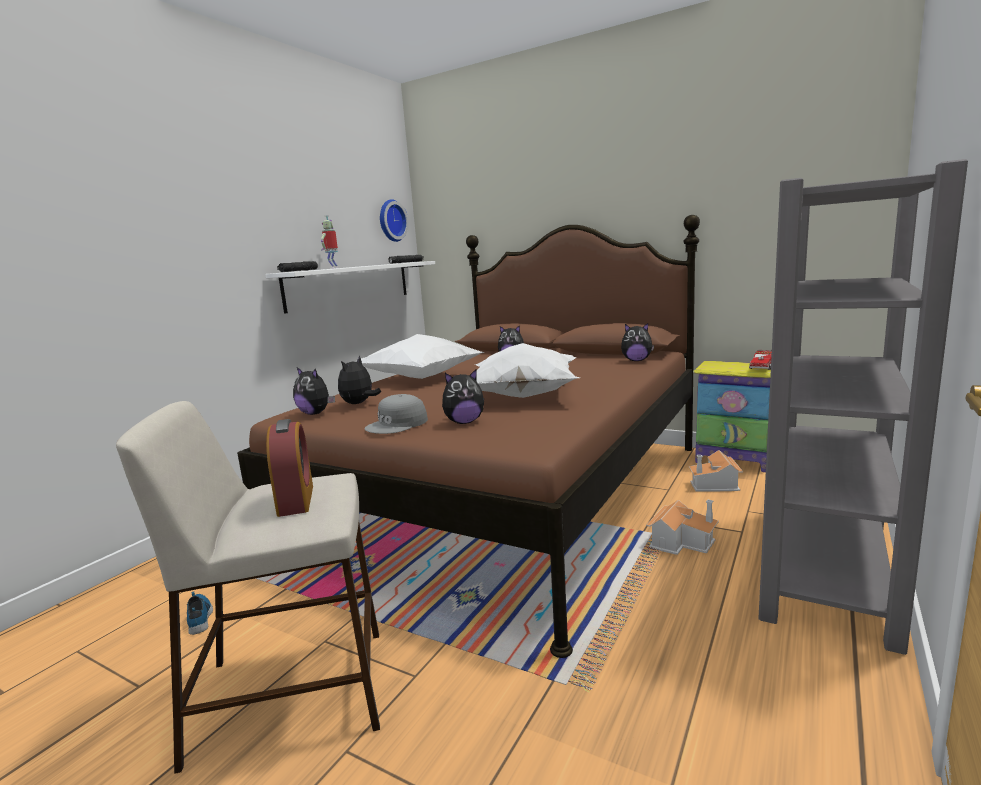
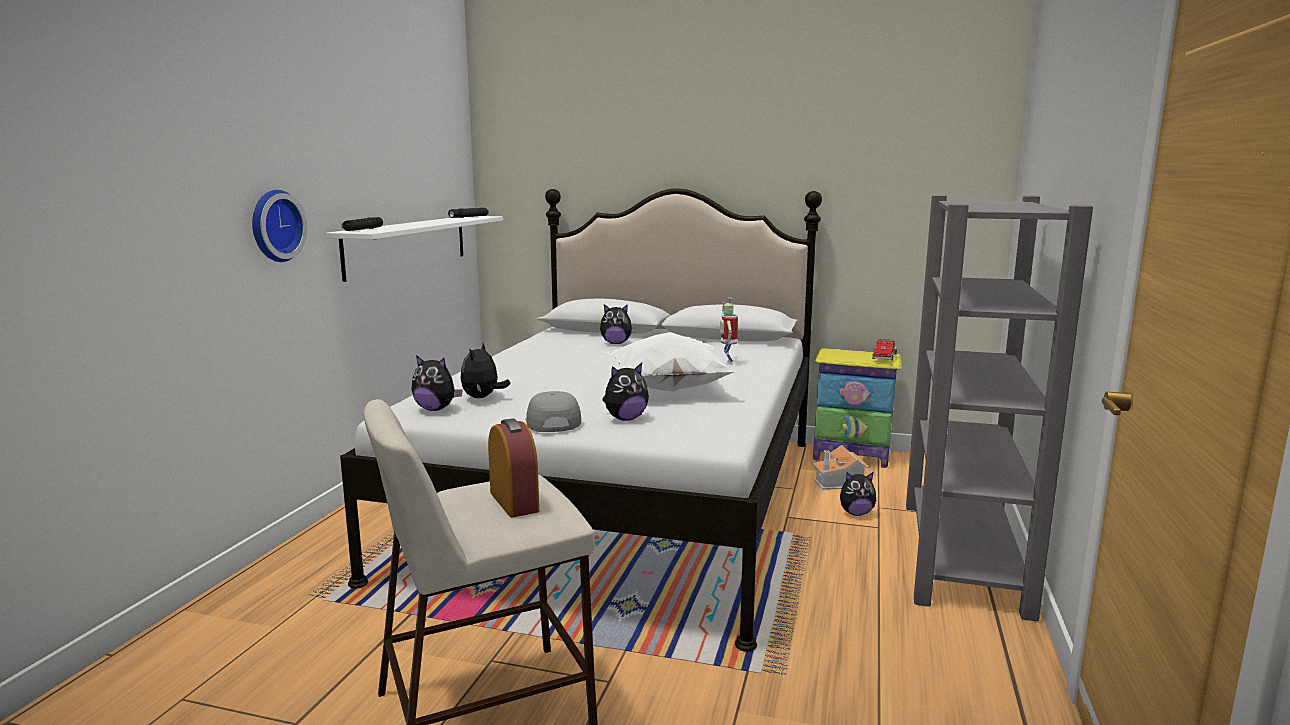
camera: 15 degrees left, 0 degrees up
(200, 616) = (320, 650): shoe -> none
(333, 268) = (399, 226): toy robot -> toy robot (728, 362)
(391, 221) = (450, 164): wall clock -> wall clock (274, 226)
(397, 424) = (551, 421): grey cap -> grey cap turned 135 degrees clockwise
(423, 379) = (528, 366): white pillow -> none
(509, 496) = (624, 501): brown bed -> white bed
(636, 360) = (760, 348): plush toy -> plush toy (856, 513)
(681, 541) = (824, 539): toy house -> none

